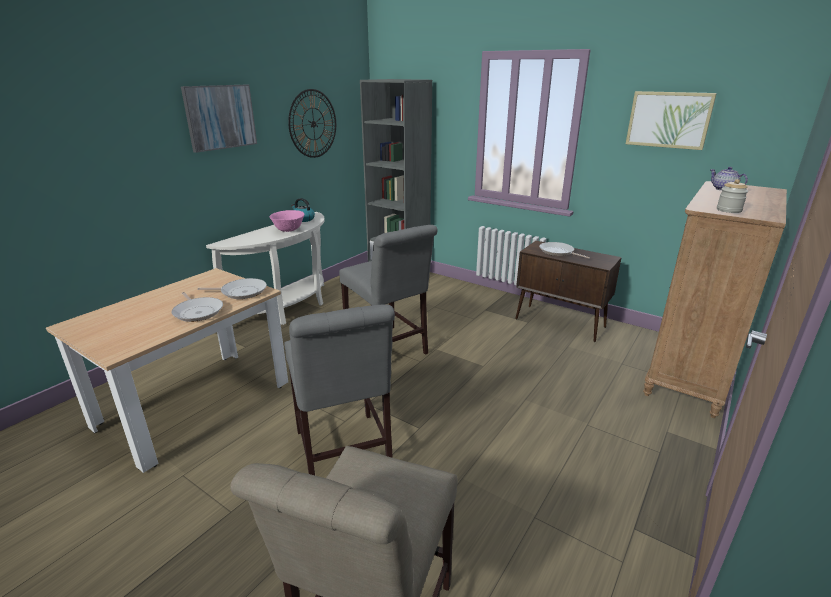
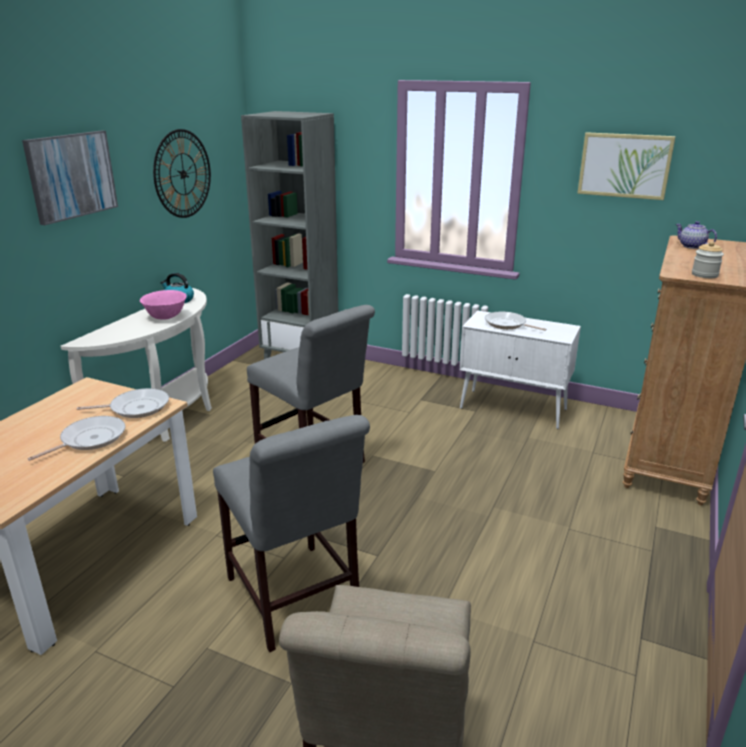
camera: 10 degrees left, 0 degrees up
(198, 311) = (90, 439): frying pan -> frying pan turned 90 degrees counterclockwise
(560, 323) = (514, 409): brown cabinet -> white cabinet

